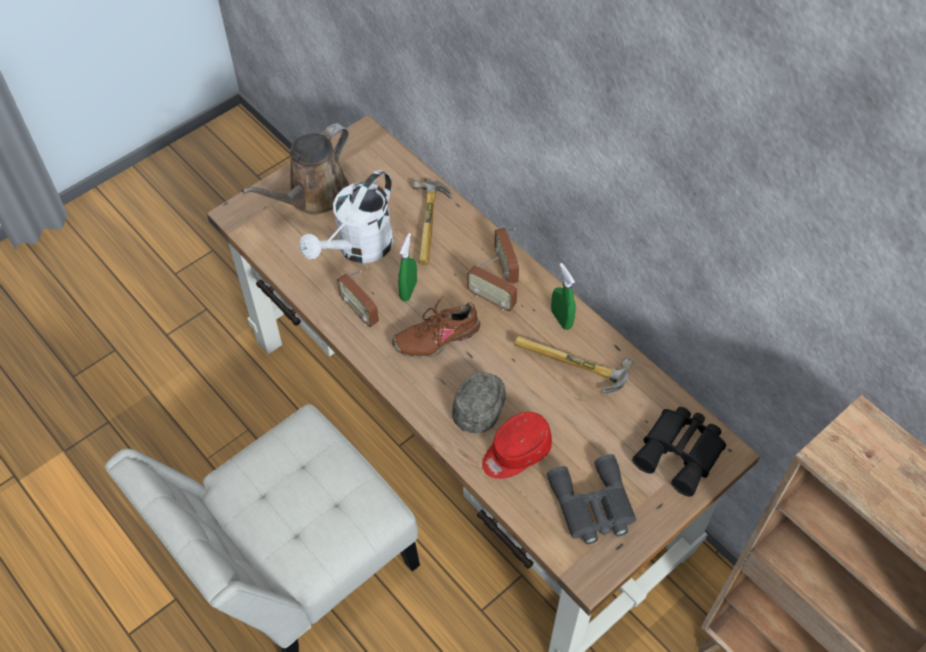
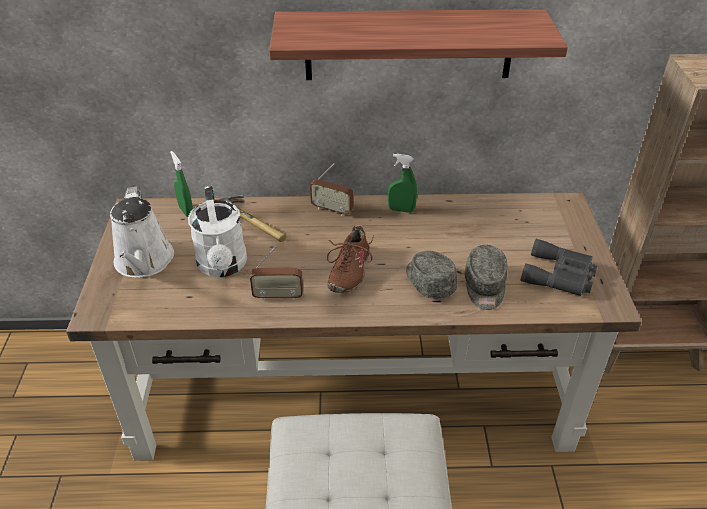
camera: 50 degrees left, 15 degrees down
(314, 196) = (144, 262): brown watering can -> white watering can
(408, 290) = (292, 262): green spray bottle -> green spray bottle (186, 211)
(491, 299) = (349, 229): radio -> none
(515, 453) = (484, 286): red cap -> grey cap
(569, 368) = (443, 227): hammer -> none
(615, 171) = (409, 45): none -> shelf
(681, 453) = (554, 218): black binoculars -> none

